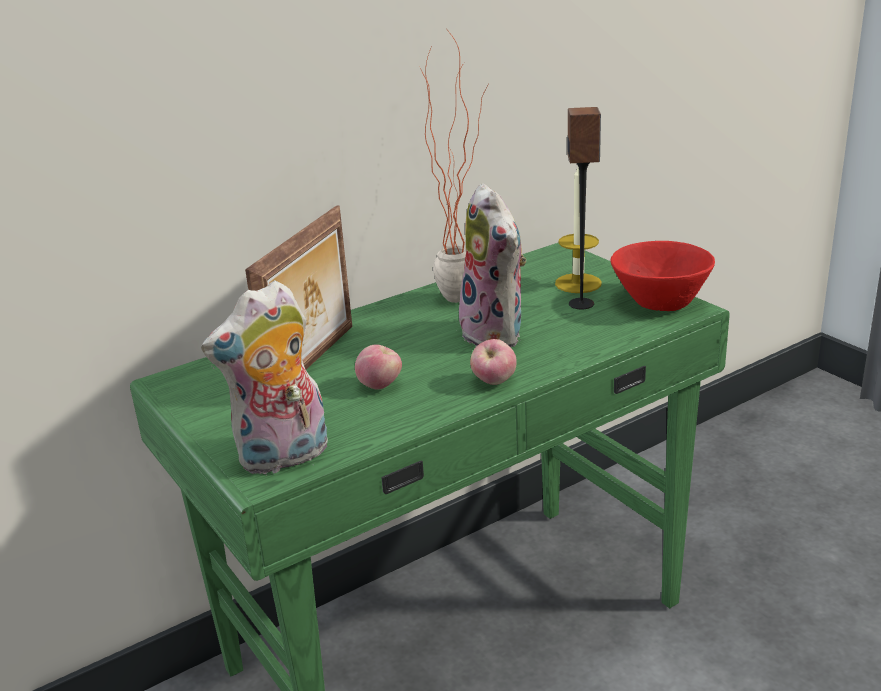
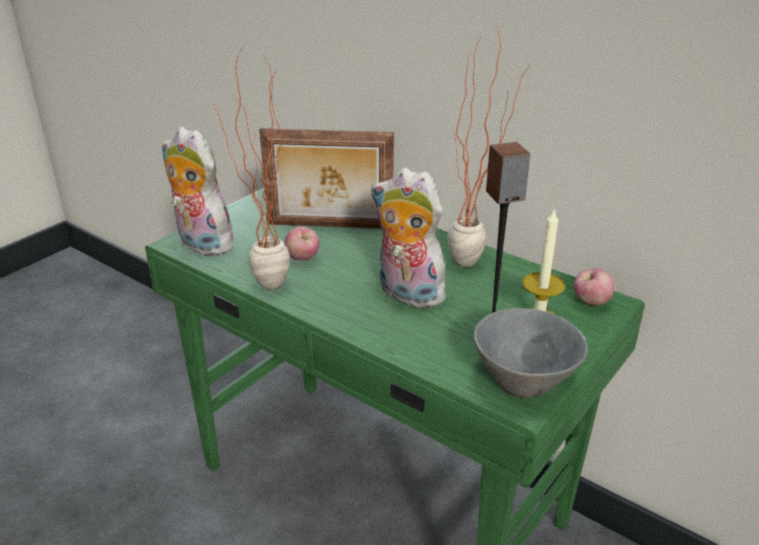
camera: 70 degrees right, 5 degrees up
(439, 416) = (263, 291): none -> potted plant
(494, 382) = (321, 306): apple -> apple (591, 302)
(497, 334) = (406, 294): plush toy -> plush toy turned 75 degrees clockwise
(661, 301) = (527, 380): red bowl -> grey bowl

